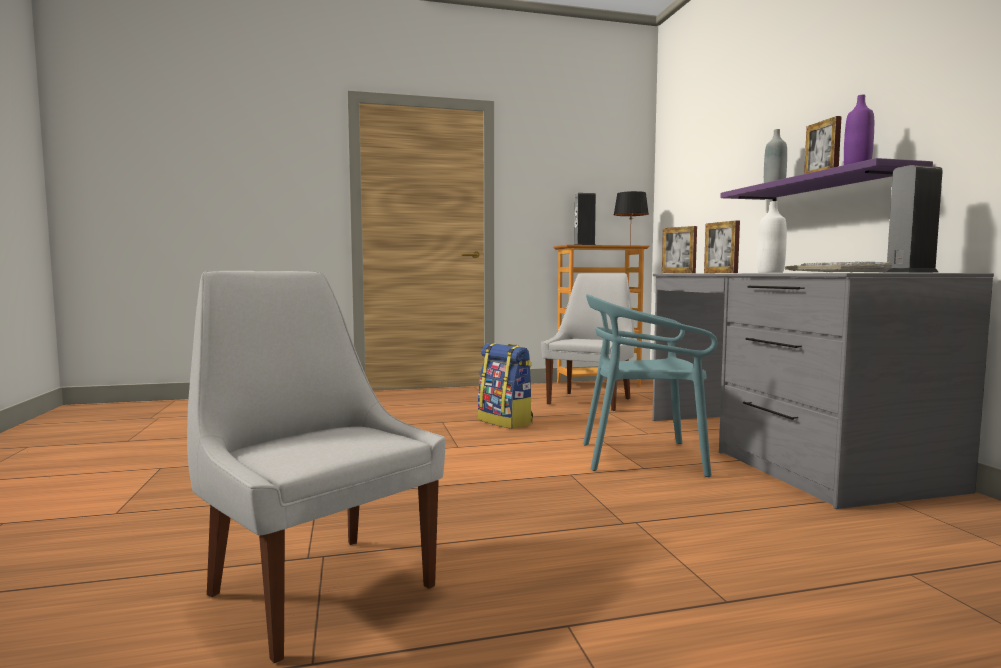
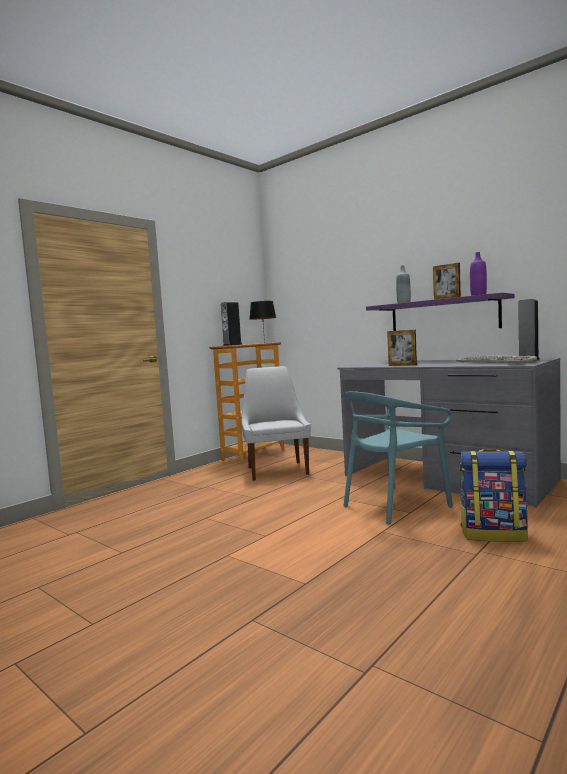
camera: 35 degrees left, 0 degrees up
(317, 587) = (424, 690): white chair -> none
(506, 422) = (255, 503): backpack -> backpack (493, 534)
(678, 273) = (360, 366): picture frame -> none
(770, 272) = (458, 365): white bottle -> none

